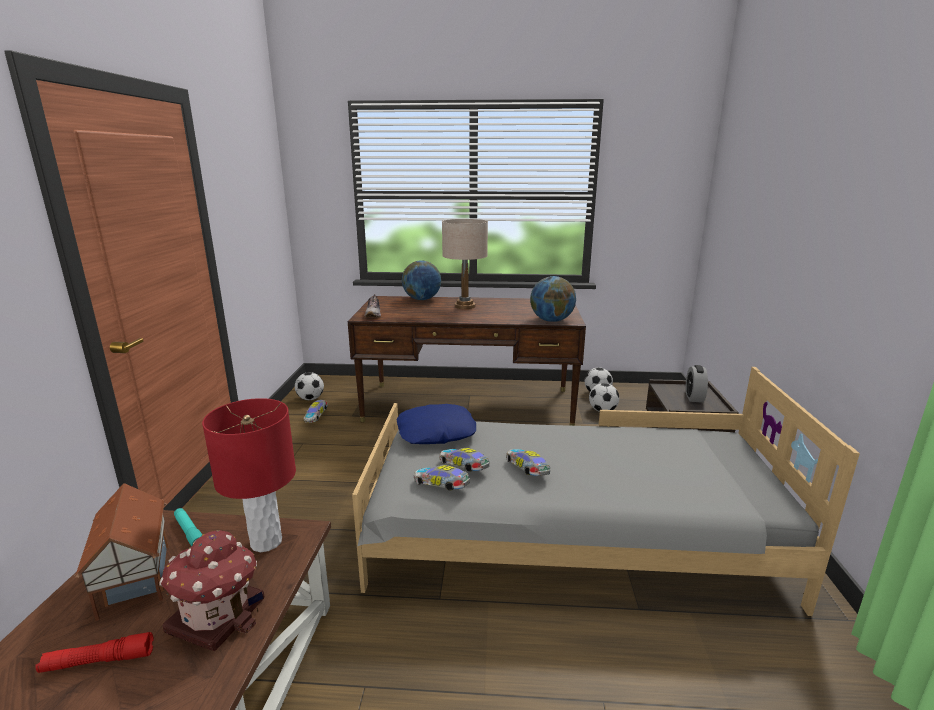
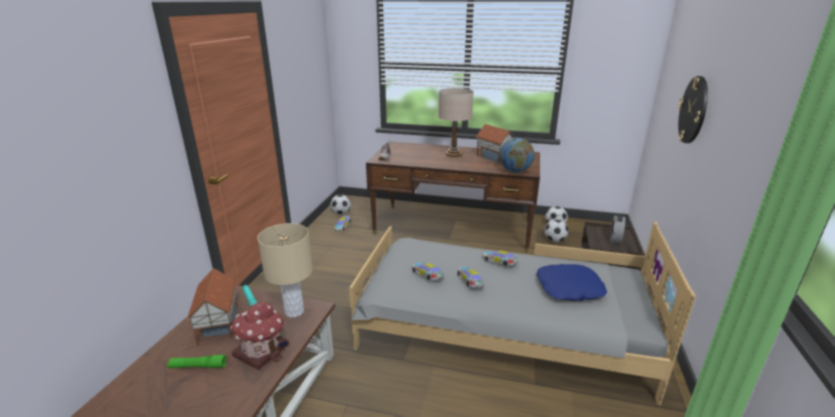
camera: 10 degrees right, 5 degrees up
(98, 661) = (198, 366): red flashlight -> green flashlight
(266, 542) = (294, 311): red table lamp -> beige table lamp
(422, 299) = (423, 146): globe -> none
(436, 432) = (415, 249): blue pillow -> blue pillow (569, 288)
(442, 486) = (409, 288): toy car -> toy car (499, 263)
(519, 307) = (494, 157): none -> toy house
(778, 224) = (693, 110): none -> wall clock

